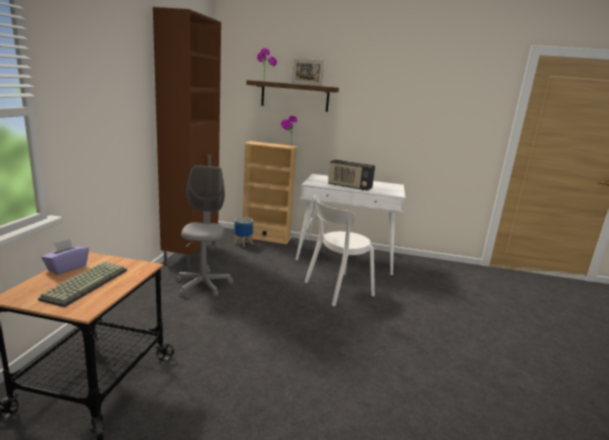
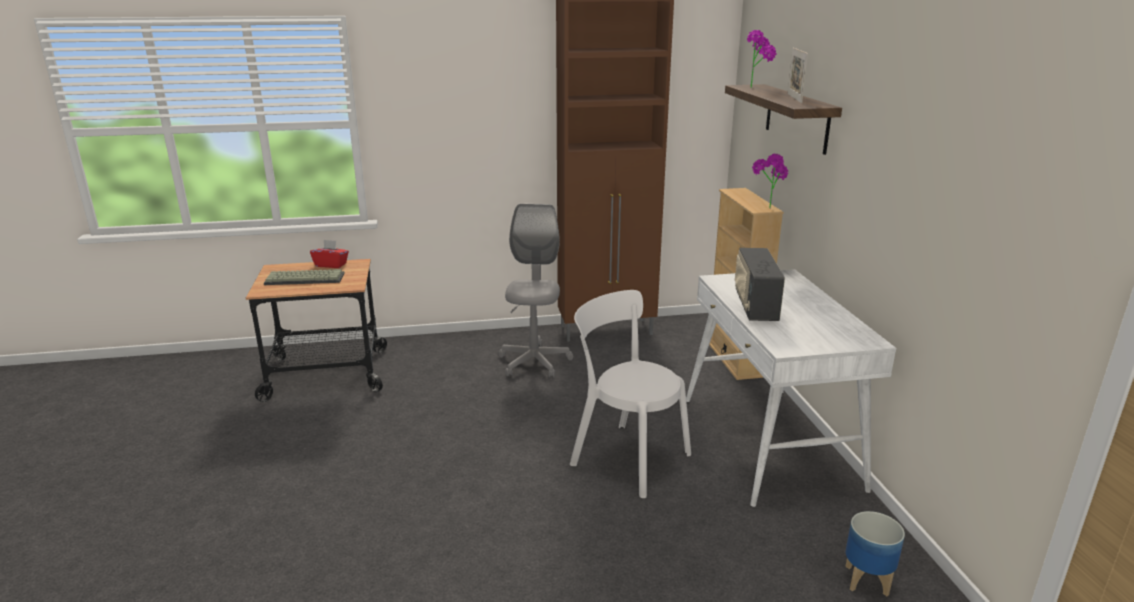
camera: 70 degrees right, 5 degrees up
(66, 267) = (331, 265): purple tissue box -> red tissue box
(203, 285) = (534, 362): grey office chair -> grey office chair turned 60 degrees counterclockwise
(242, 243) = (687, 349): planter -> planter (865, 580)

